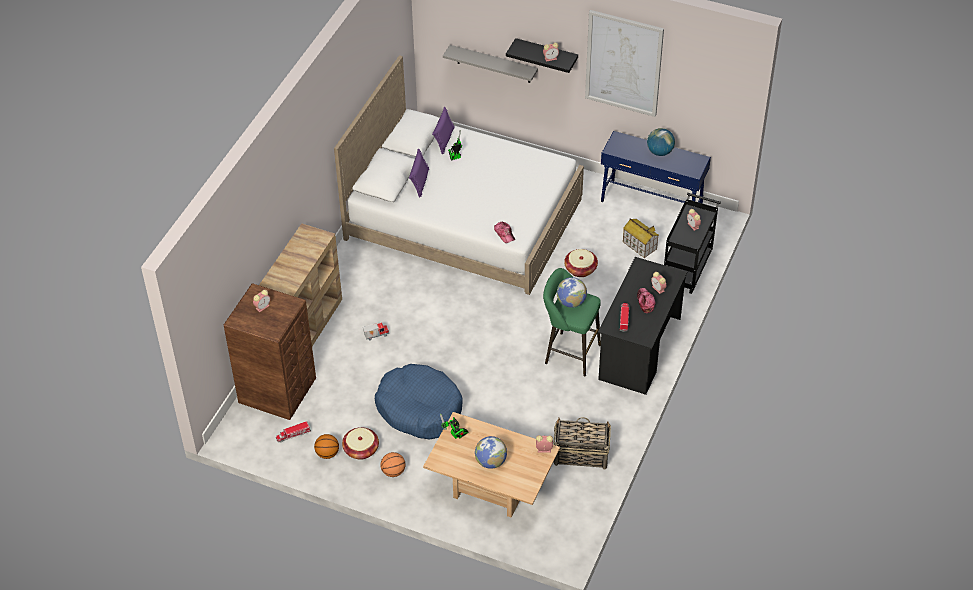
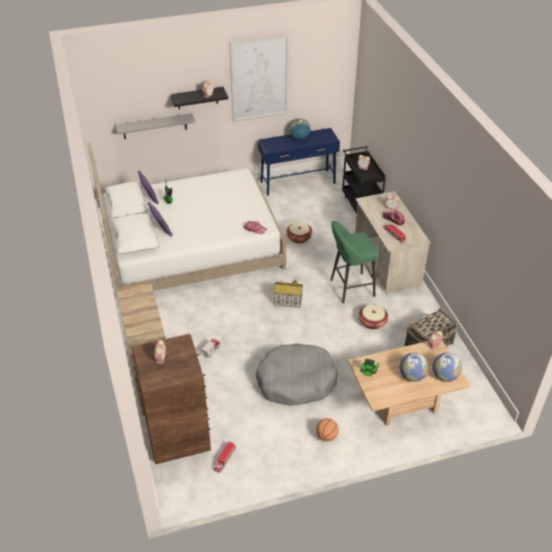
camera: 40 degrees left, 5 degrees down
(327, 453) = (265, 456): basketball -> none
(361, 449) = (286, 436): basket -> basket (372, 322)
(419, 409) = (296, 381): blue dog bed -> grey dog bed
(571, 302) = (352, 243): globe -> globe (444, 376)
(639, 245) = (317, 207): toy house -> toy house (287, 301)
(639, 349) = (386, 262): black desk -> beige desk

